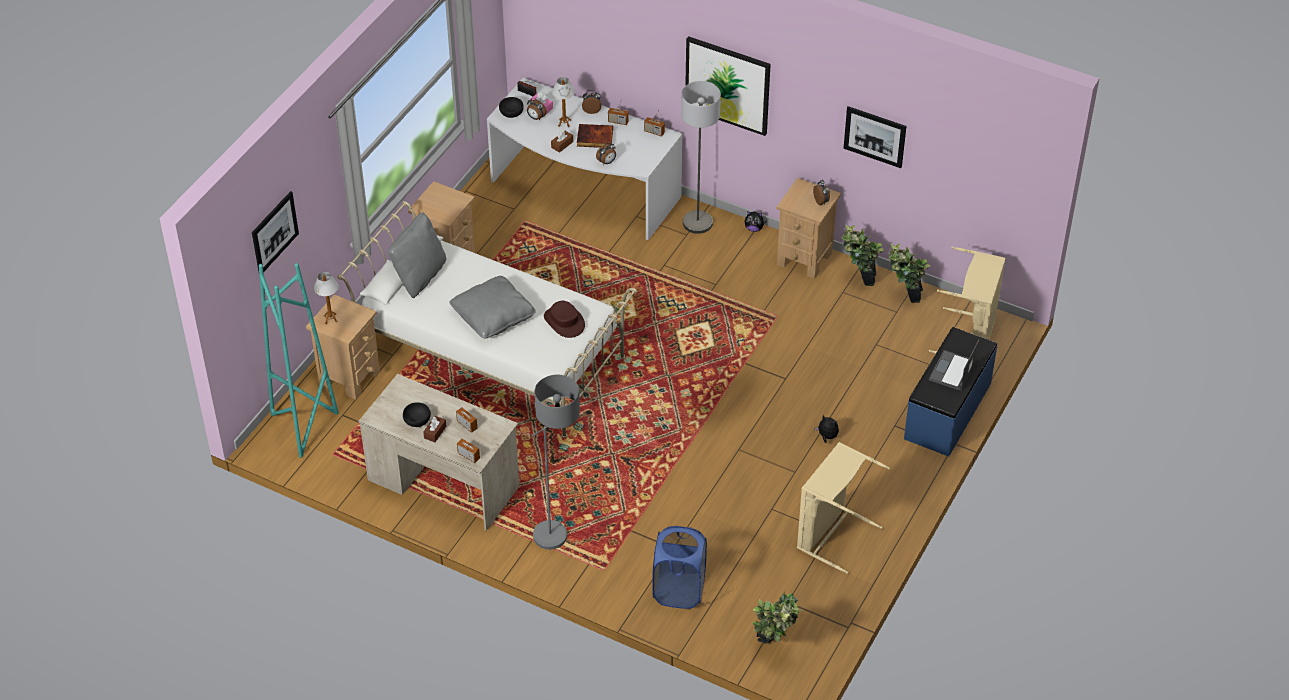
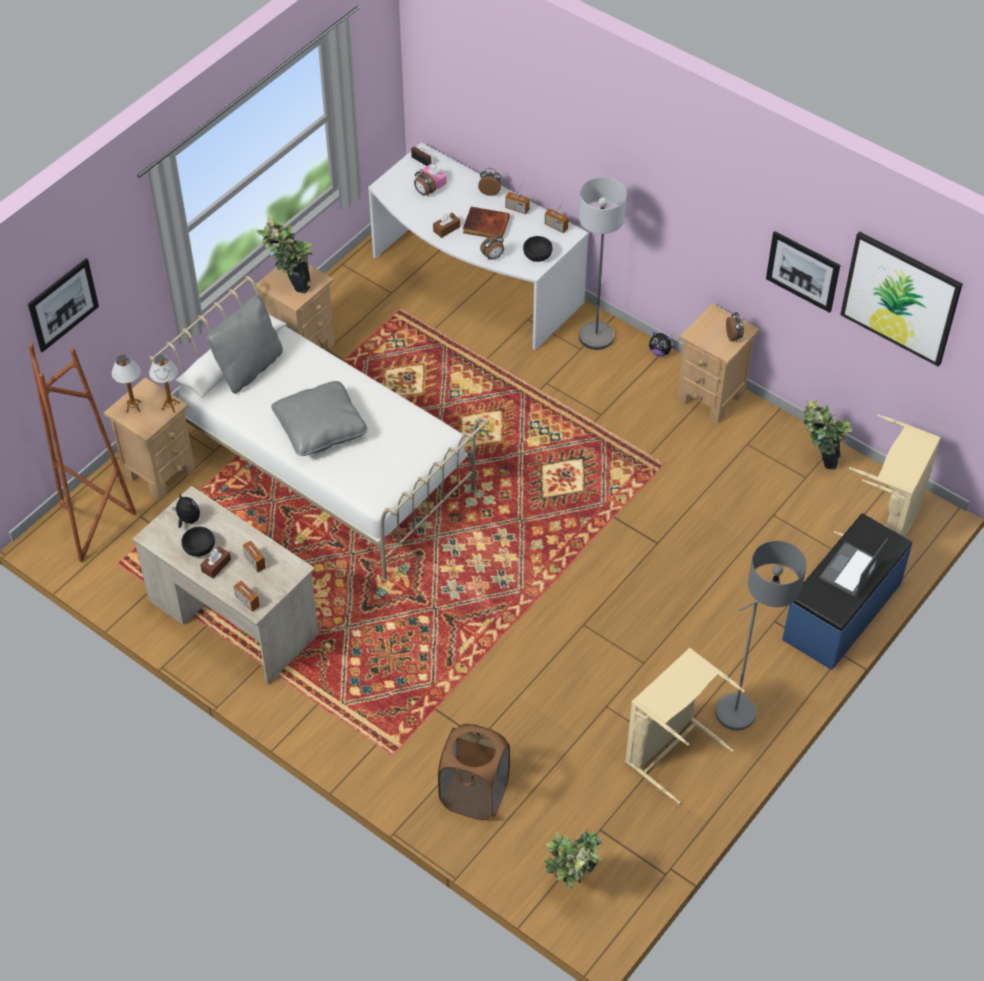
camera: 10 degrees right, 5 degrees up
(303, 428) = (93, 526): turquoise clothes rack -> brown clothes rack
(511, 113) = (397, 183): black bowl -> black bowl (537, 255)
(558, 530) = (351, 696): grey floor lamp -> grey floor lamp (745, 707)
(564, 123) = (455, 203): table lamp -> table lamp (170, 406)
(564, 321) = (401, 446): brown hat -> none
(679, 590) = (474, 795): blue laundry basket -> brown laundry basket
(727, 85) = (640, 185): picture -> picture (900, 298)
(827, 437) = (691, 624): plush toy -> plush toy (188, 520)
(858, 282) = (768, 434): potted plant -> potted plant (290, 286)

